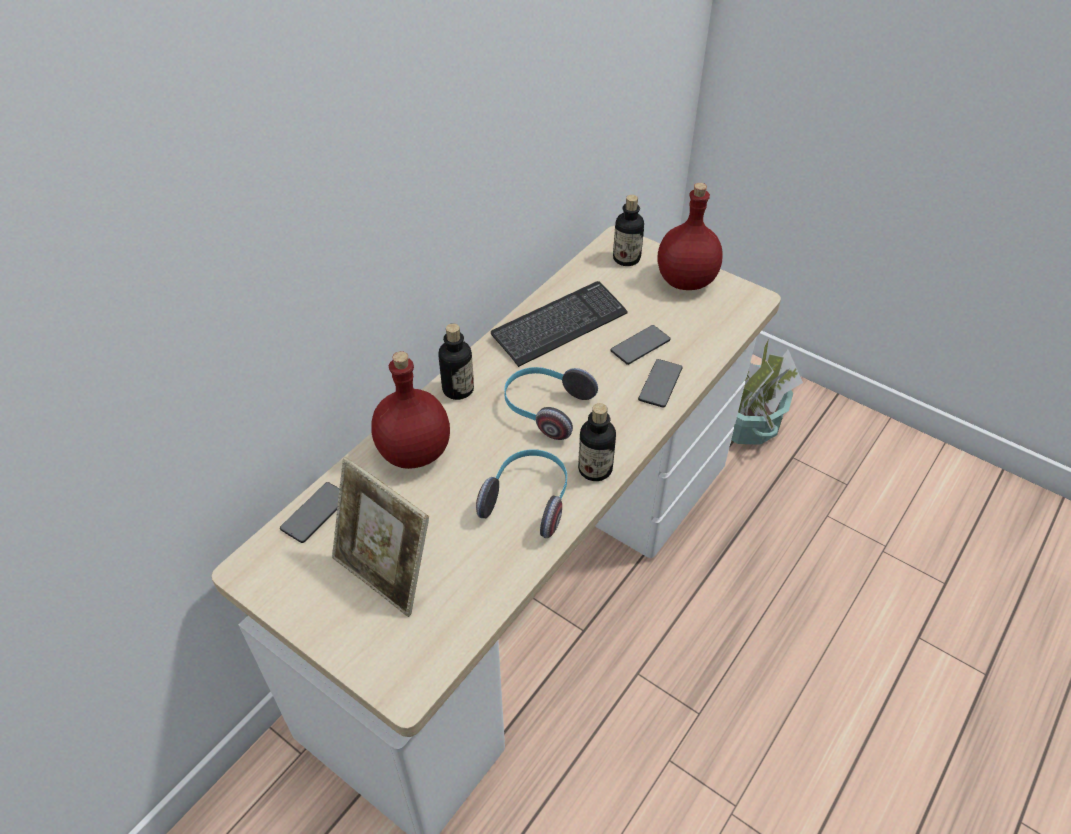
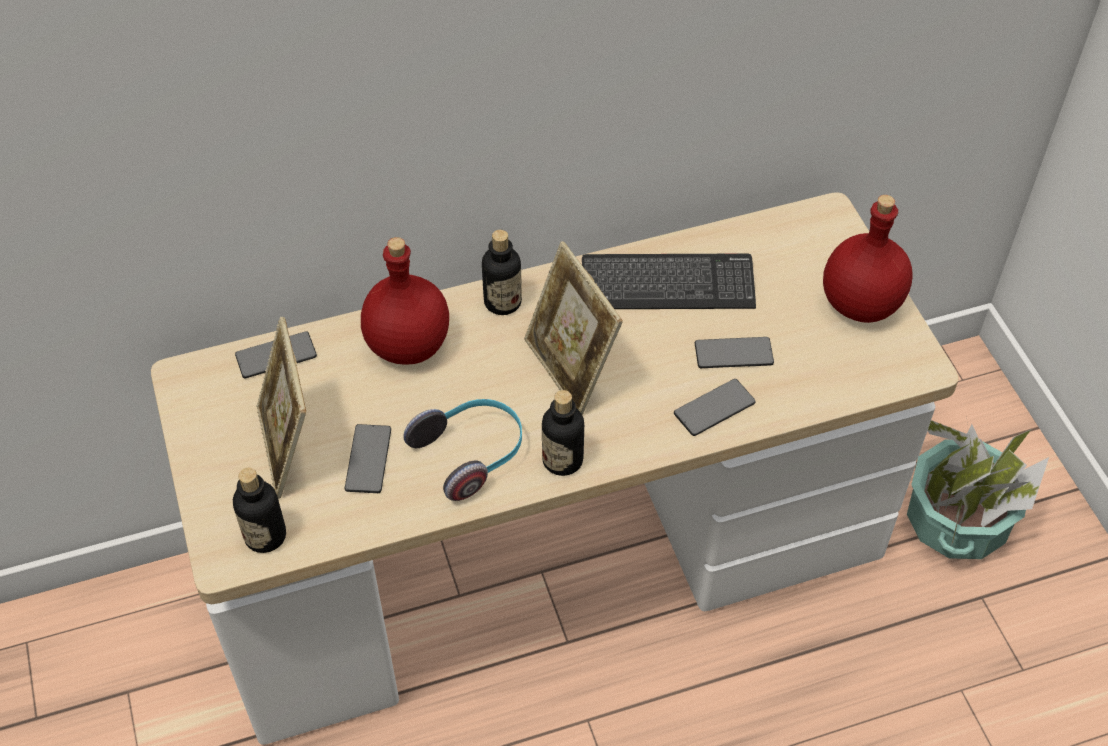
camera: 35 degrees right, 5 degrees up
(455, 547) = (368, 459): none -> phone
(545, 409) = (570, 370): headphones -> picture frame
(626, 258) = (816, 242): bottle -> bottle (265, 536)

